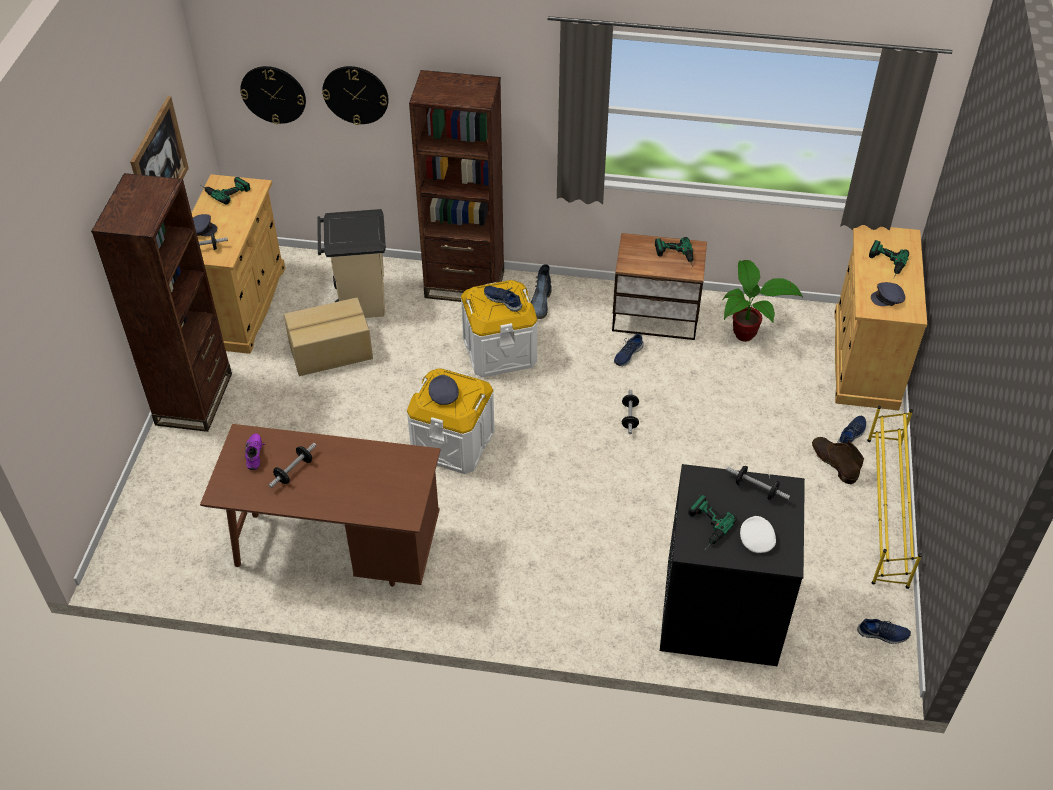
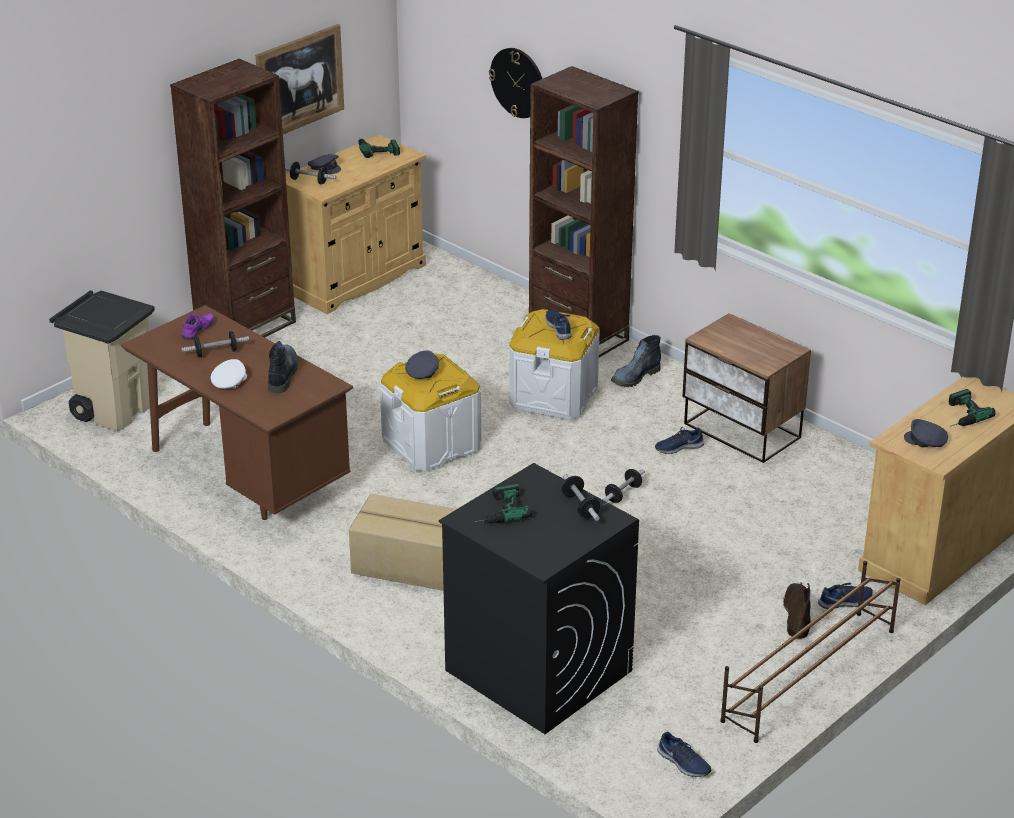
camera: 35 degrees right, 15 degrees down
(273, 94) = (452, 65): wall clock -> none
(331, 351) = (398, 339): cardboard box -> cardboard box (407, 564)
(360, 301) = (465, 312): beige trash can -> beige trash can (114, 409)
(371, 465) = (282, 373): none -> boot
(675, 256) = (761, 349): power drill -> none
(748, 334) = (827, 480): potted plant -> none
(755, 539) = (533, 538): white cap -> white cap (229, 381)
(886, 511) = (808, 675): yellow shoe rack -> brown shoe rack

